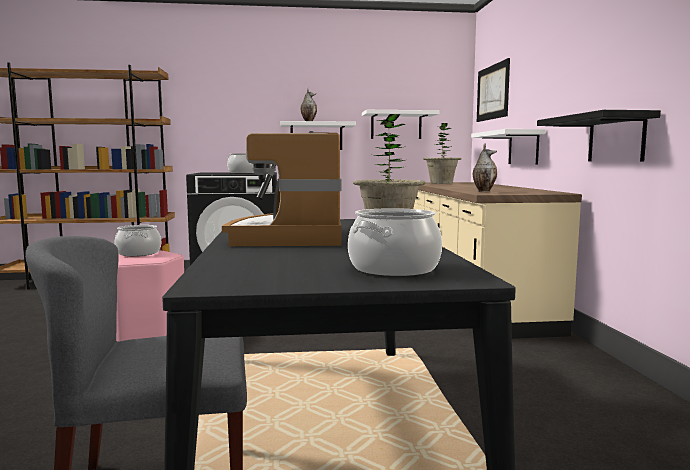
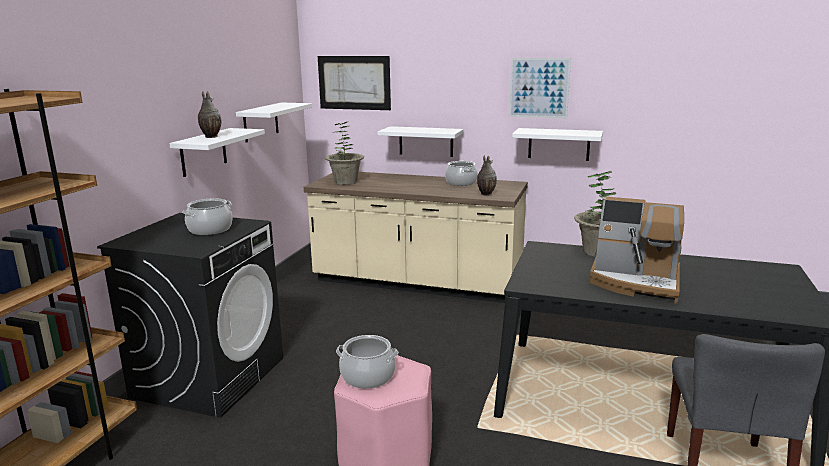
camera: 65 degrees left, 10 degrees up
(393, 268) = (760, 276): cooking pot -> cooking pot (461, 183)
(602, 60) = (539, 88): none -> picture
(616, 138) = (559, 144): black shelf -> white shelf

